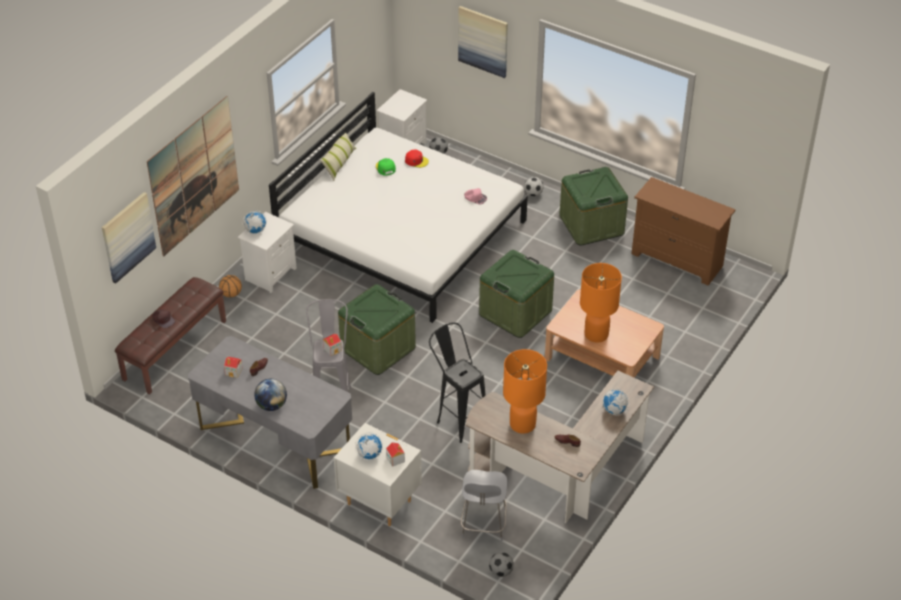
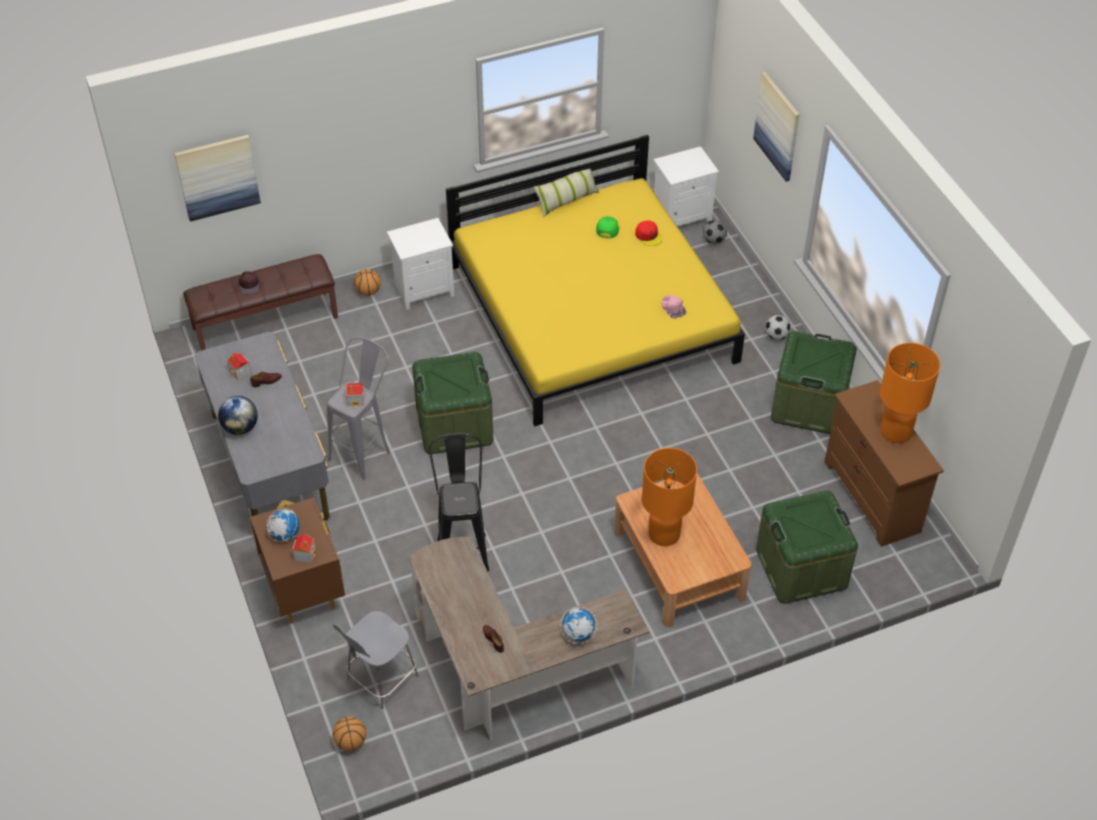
camera: 35 degrees right, 5 degrees up
(194, 176) = (335, 141): picture -> none
(255, 231) = (409, 233): globe -> none
(379, 502) = (304, 592): white nightstand -> brown nightstand
(402, 235) = (592, 313): white bed -> yellow bed
(501, 572) = (350, 742): football -> basketball
(515, 312) = (631, 462): green storage box -> green storage box (801, 568)
(522, 424) = (466, 591): orange table lamp -> orange table lamp (895, 431)

